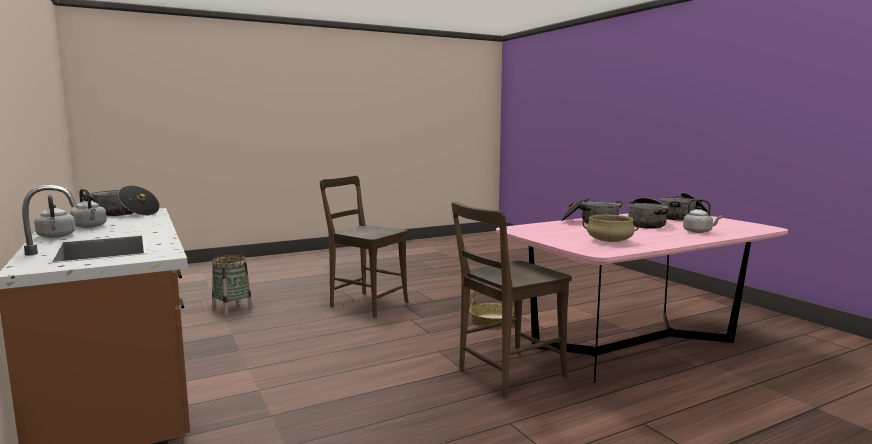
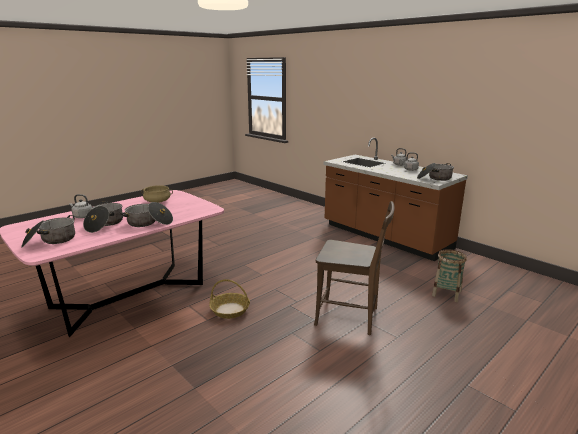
camera: 165 degrees right, 10 degrees up
(507, 374) = (220, 265): brown chair -> none

